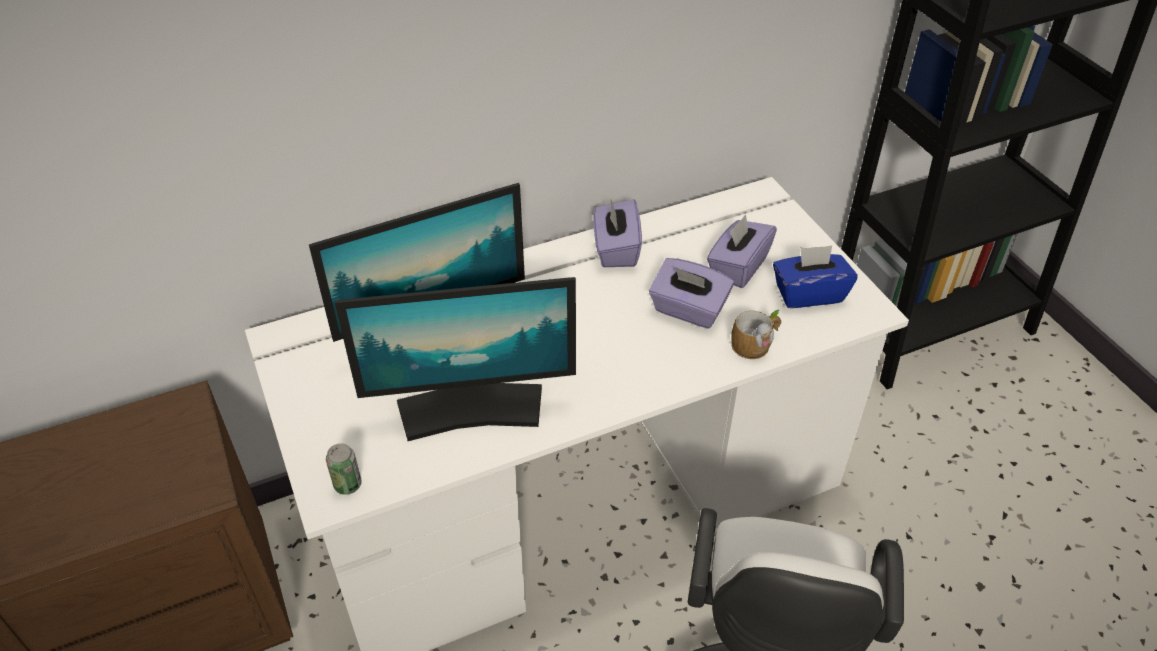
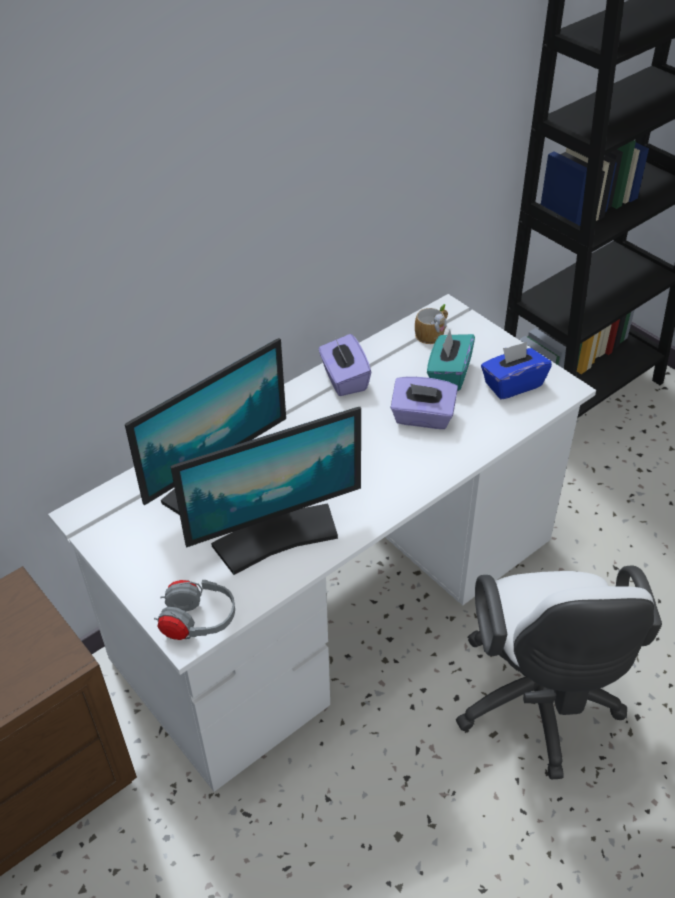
camera: 15 degrees left, 0 degrees up
(348, 485) = (198, 622): can -> grey headphones
(738, 267) = (449, 374): purple tissue box -> turquoise tissue box
(756, 343) = (486, 433): mug -> mug (433, 333)

